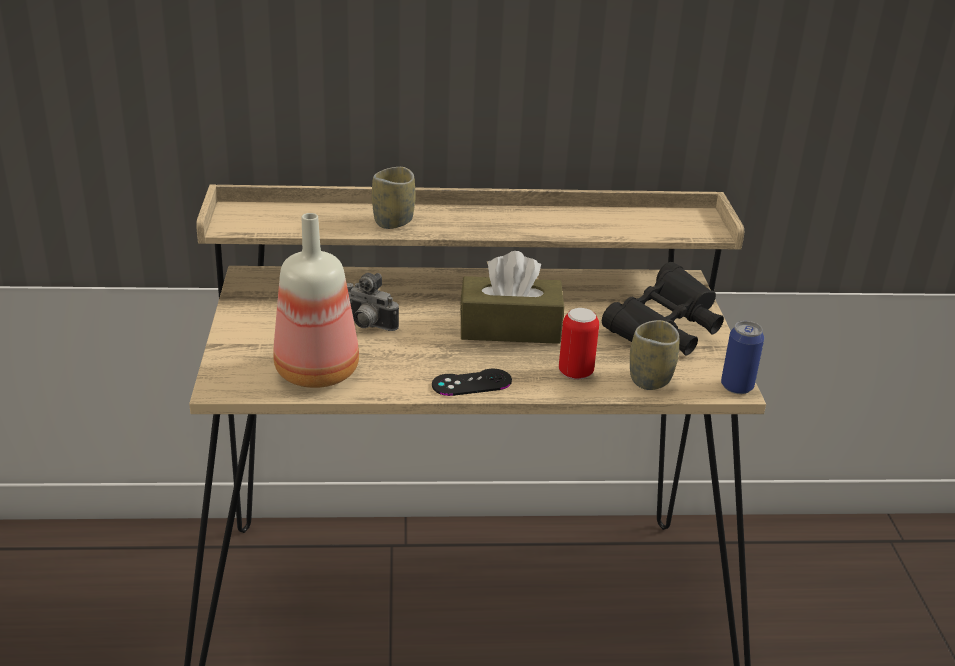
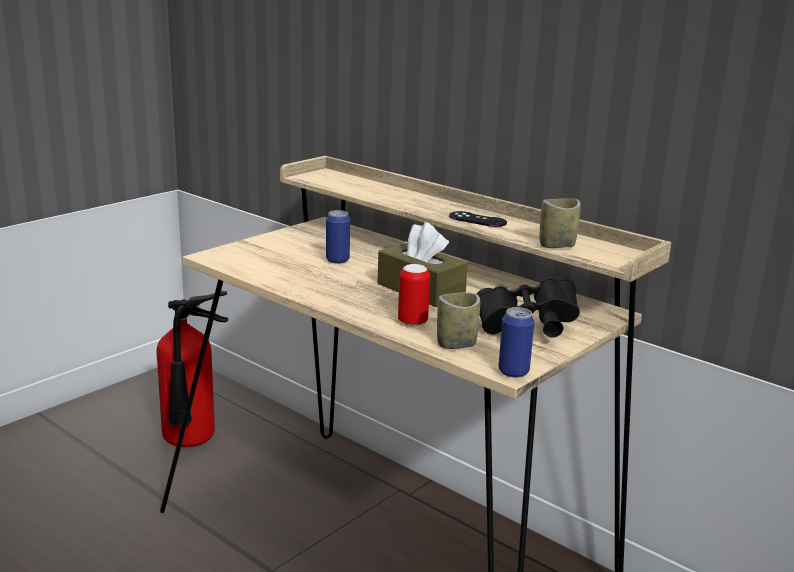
camera: 45 degrees right, 10 degrees down
(97, 633) = (190, 445): none -> fire extinguisher
(318, 371) = (268, 267): bottle -> none
(366, 325) = (337, 260): camera -> can
(393, 221) = (399, 198): cup -> cup (557, 245)
(471, 383) = (337, 302): black game controller -> black game controller (477, 220)

